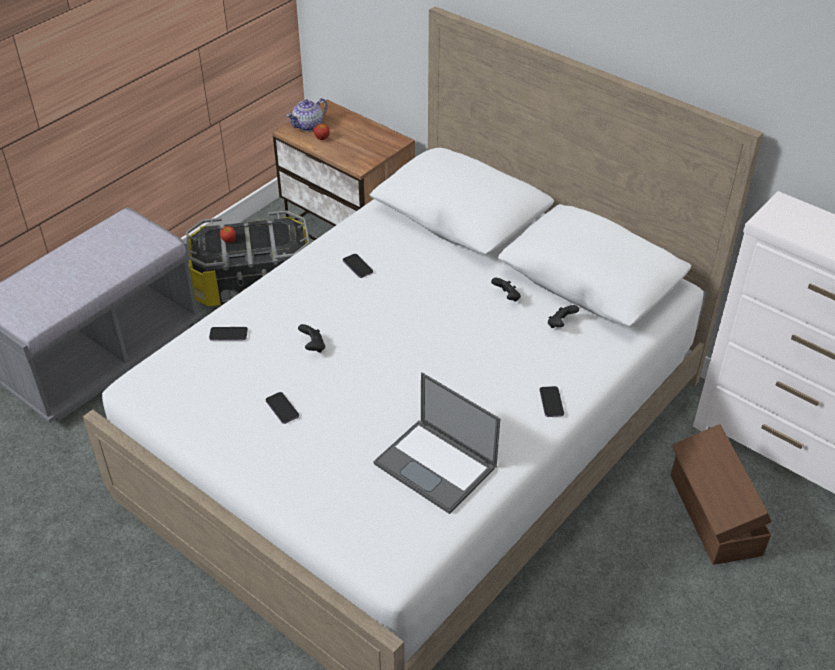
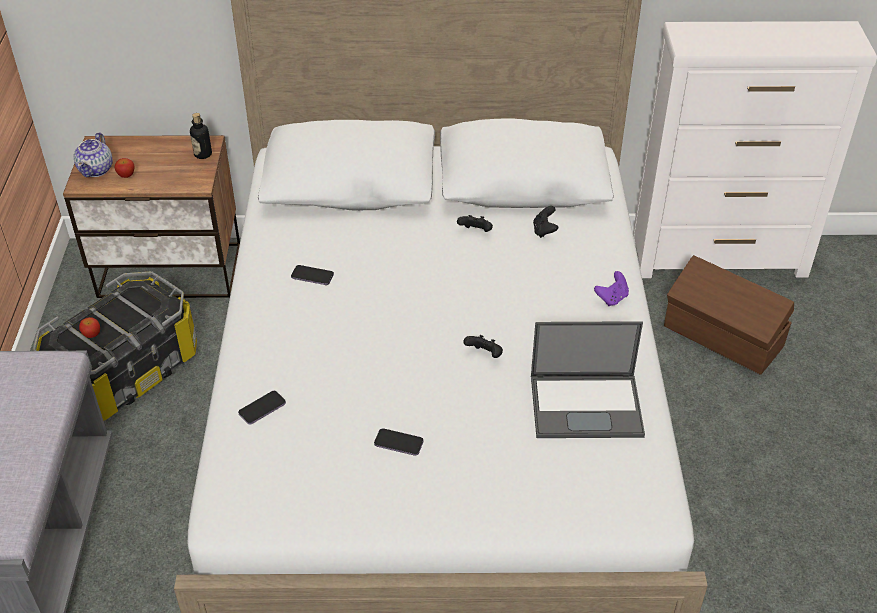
camera: 40 degrees left, 0 degrees up
(313, 346) = (358, 371): black game controller -> black game controller (484, 355)
(385, 147) = (203, 154): none -> bottle
(551, 402) = (612, 298): phone -> purple game controller

